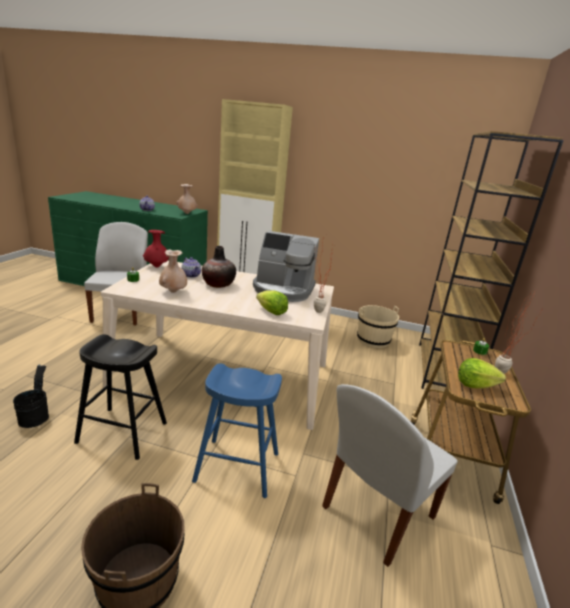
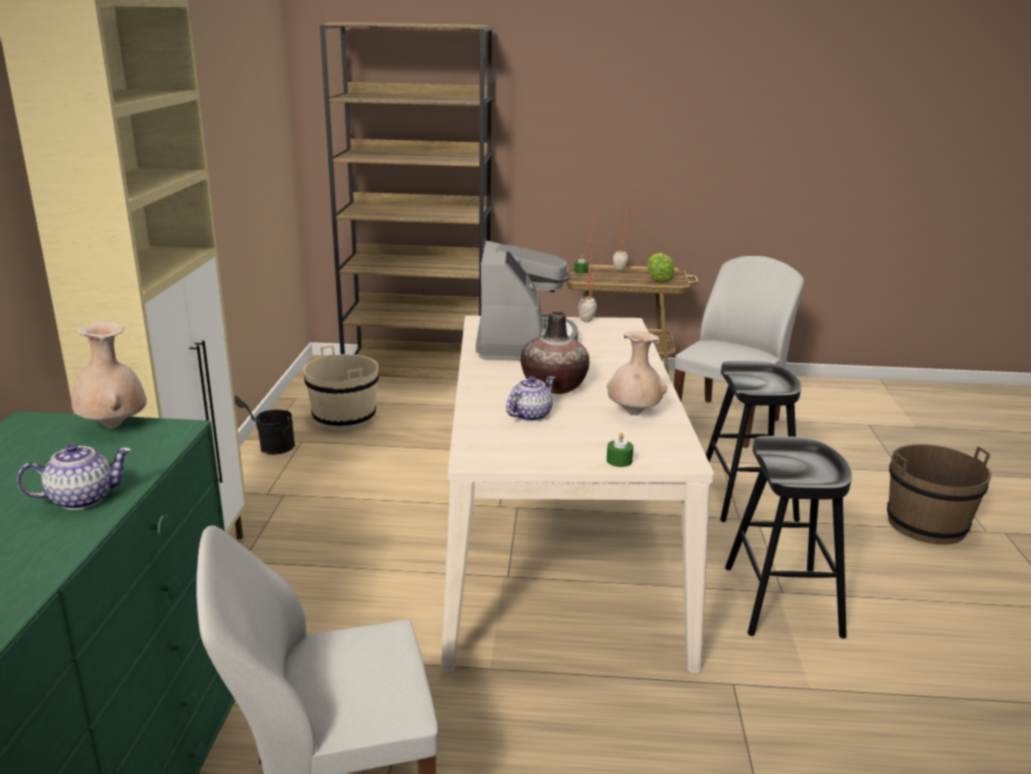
camera: 100 degrees left, 0 degrees up
(36, 416) = (844, 715): black bucket -> black bucket (270, 448)
(156, 267) = (513, 458): red vase -> none
(237, 467) = (746, 497): blue stool -> black stool
(271, 312) = (623, 344): lettuce -> none
(376, 513) = (727, 422): white chair -> white chair turned 90 degrees counterclockwise

